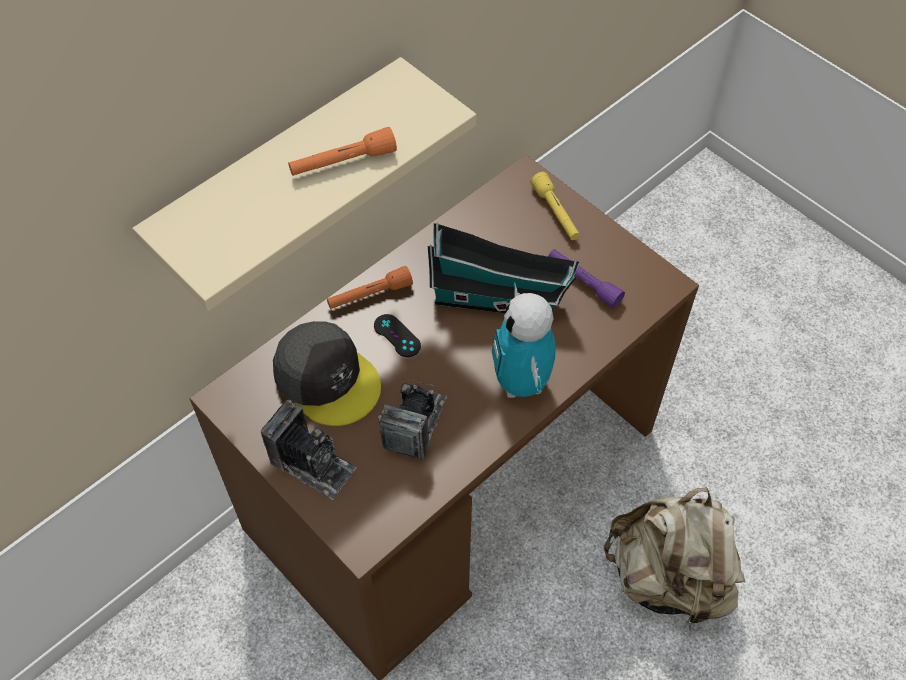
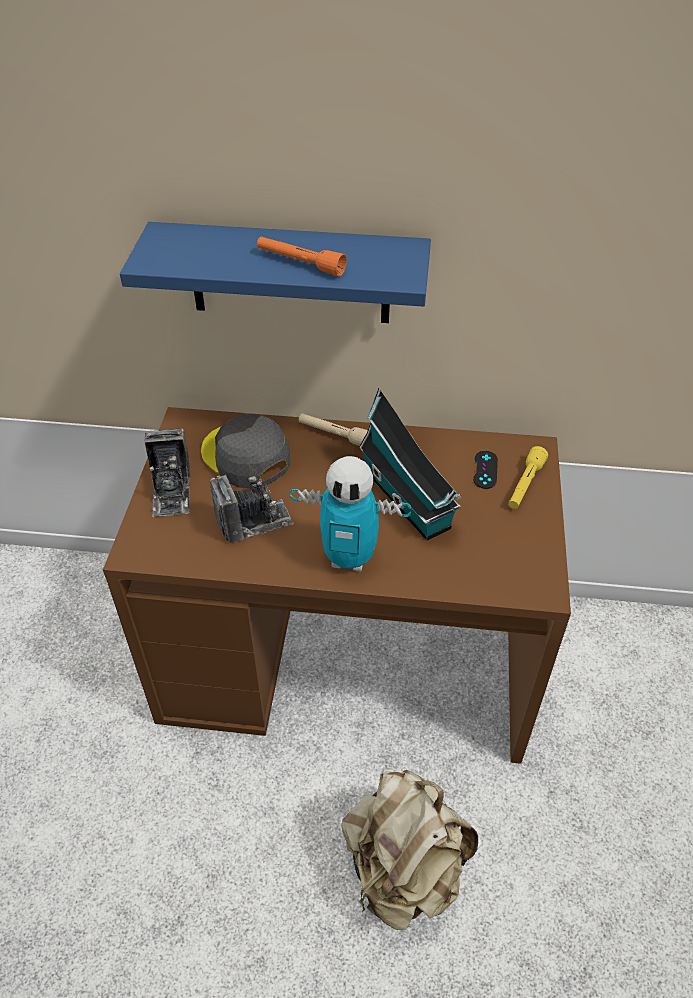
camera: 50 degrees right, 10 degrees down
(282, 177) = (290, 273): beige shelf -> blue shelf
(327, 378) = (245, 456): grey cap -> grey cap turned 135 degrees clockwise
(369, 295) = (334, 435): orange flashlight -> beige flashlight
(397, 336) = (316, 468): black game controller -> black game controller (485, 470)
(521, 383) = (349, 558): toy robot -> toy robot turned 120 degrees counterclockwise
(583, 282) = (482, 539): purple flashlight -> none

